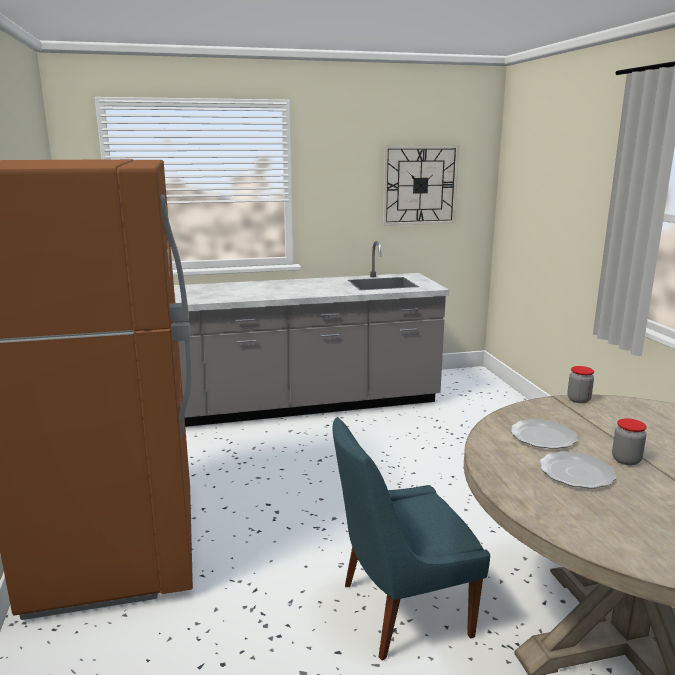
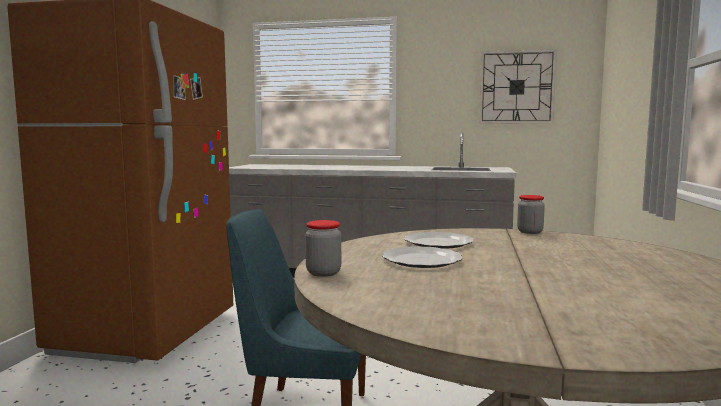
camera: 25 degrees right, 10 degrees down
(626, 460) = (496, 261): jar -> jar (323, 273)

